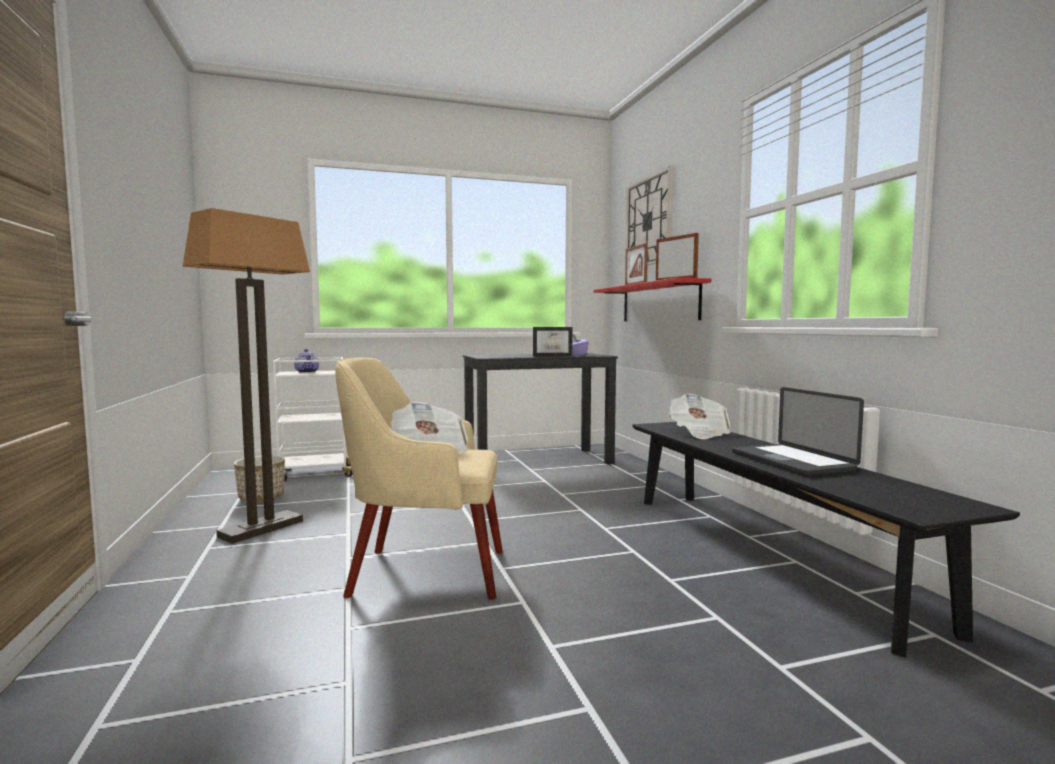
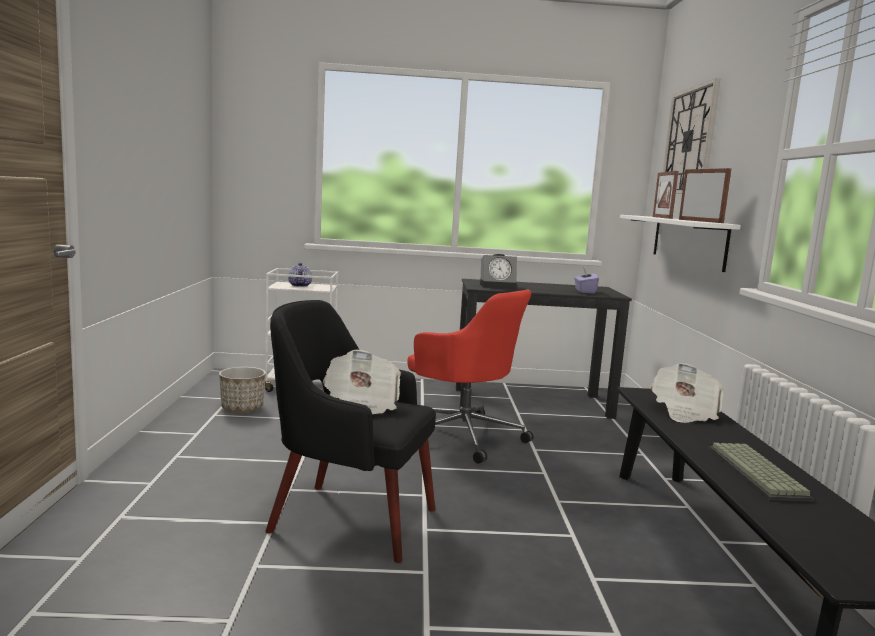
camera: 15 degrees right, 5 degrees up
(261, 528) = (228, 443): floor lamp -> none
(423, 572) = (348, 519): beige armchair -> black armchair
(494, 492) = (463, 436): none -> red office chair
(501, 356) = (498, 286): none -> alarm clock
(552, 356) = (555, 291): picture frame -> none
(659, 303) = (688, 241): red shelf -> white shelf
(791, 461) = (759, 473): laptop -> keyboard

